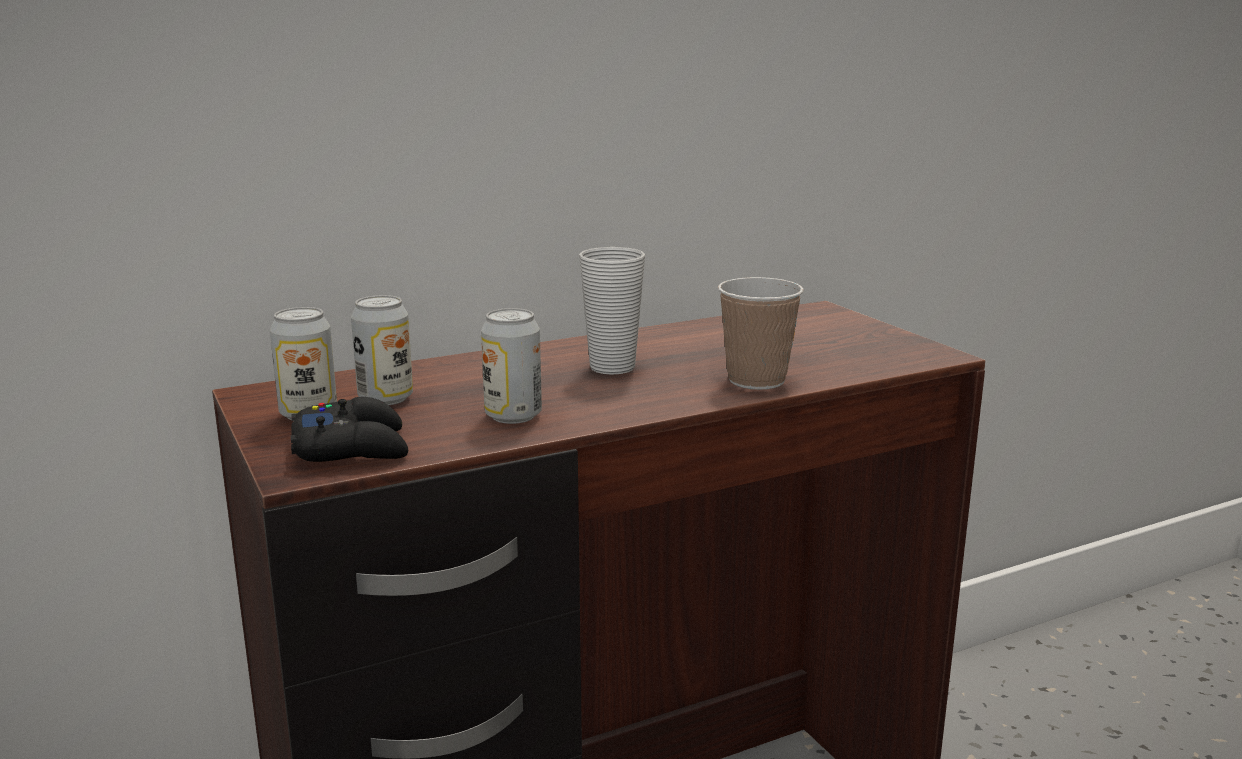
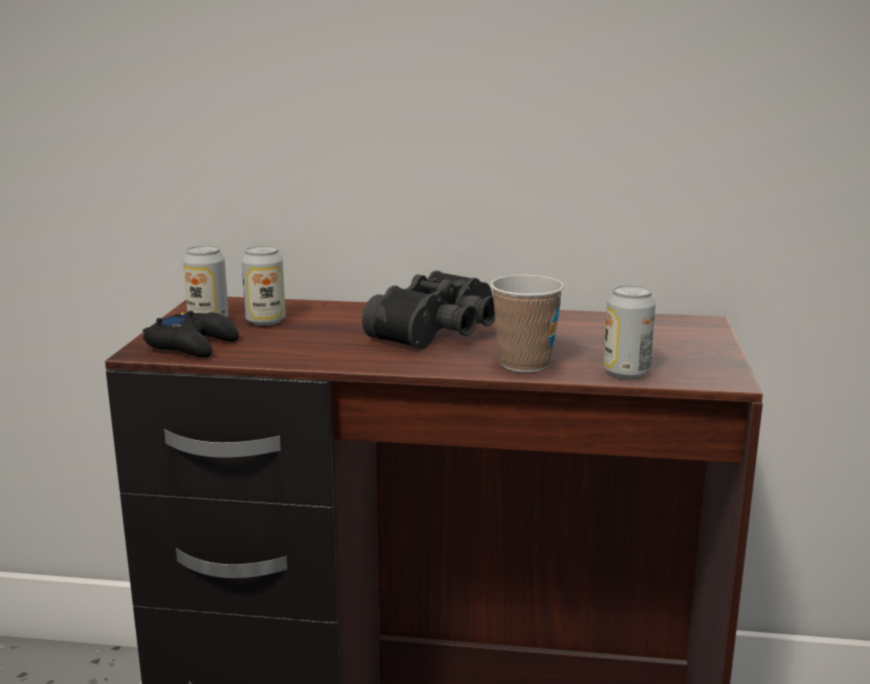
camera: 35 degrees right, 0 degrees up
(513, 416) = (314, 349): can -> can (626, 372)
(612, 367) = (441, 332): cup -> black binoculars

